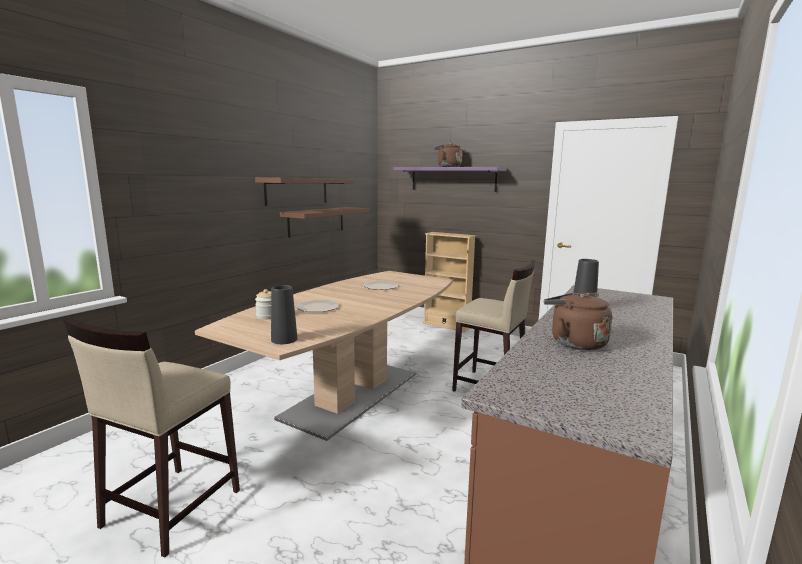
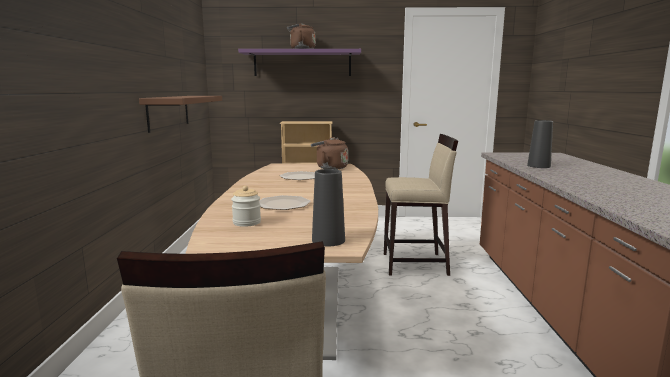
camera: 30 degrees left, 0 degrees up
(297, 191) = (151, 71): brown shelf -> none
(574, 342) = (604, 187): brown kettle -> brown kettle (329, 168)

